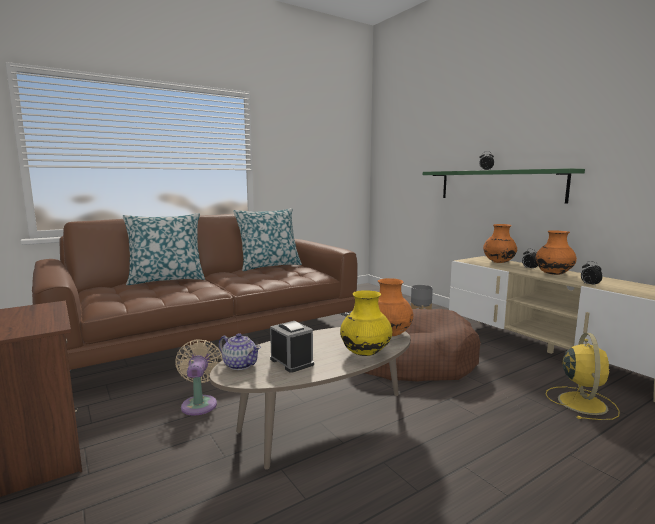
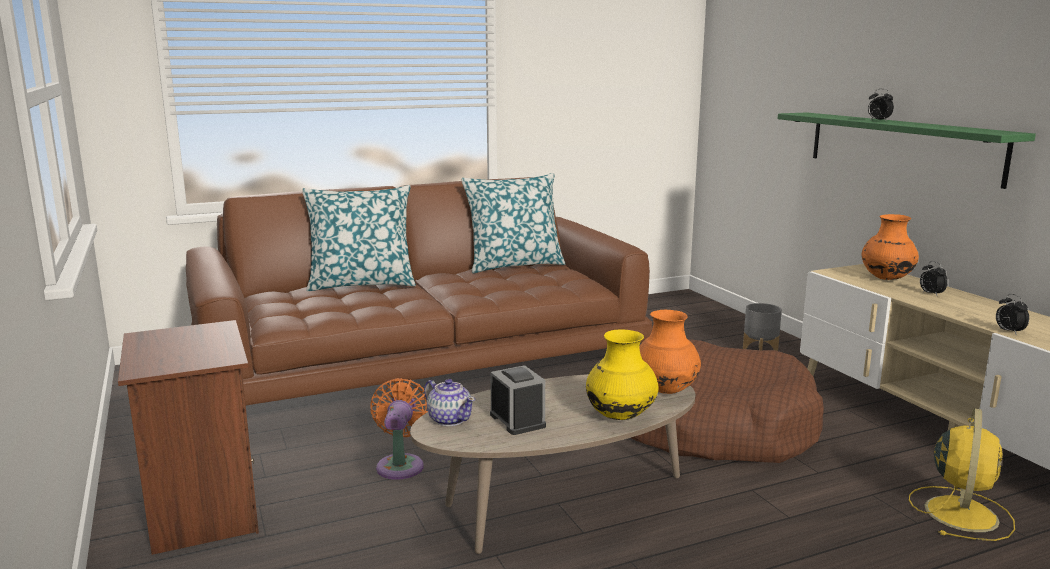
camera: 10 degrees right, 5 degrees up
(200, 403) = (401, 464): beige fan -> orange fan
(553, 274) = (964, 307): orange vase -> none

